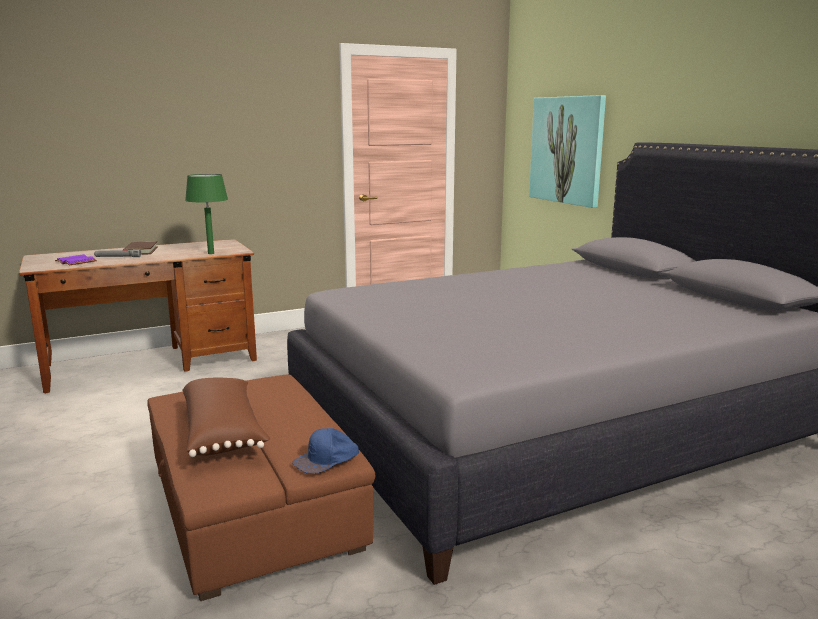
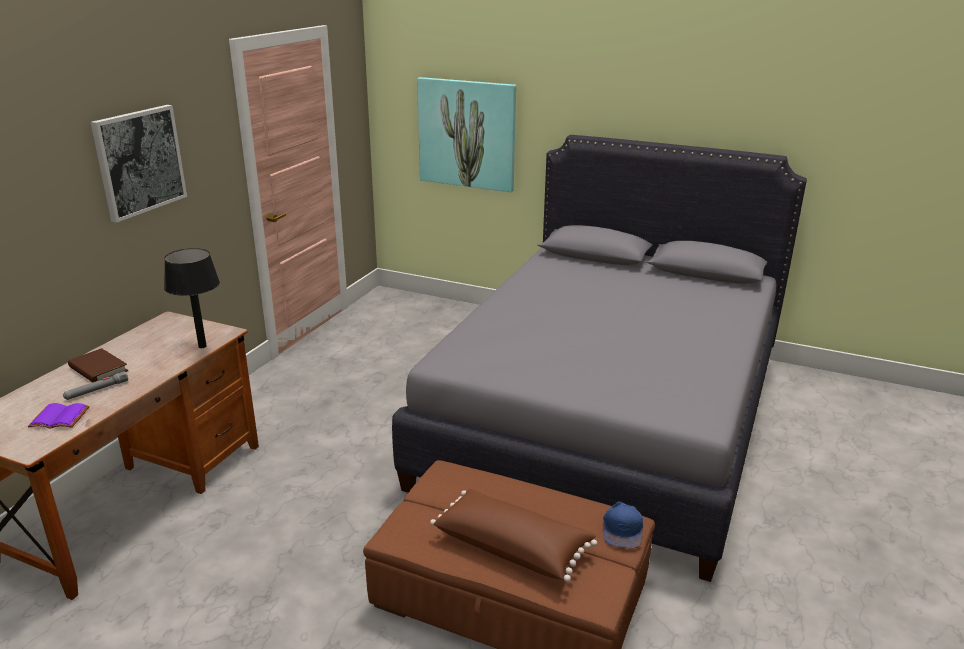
camera: 40 degrees left, 10 degrees up
(210, 253) = (202, 346): green table lamp -> black table lamp
(231, 119) = (139, 161): none -> picture

